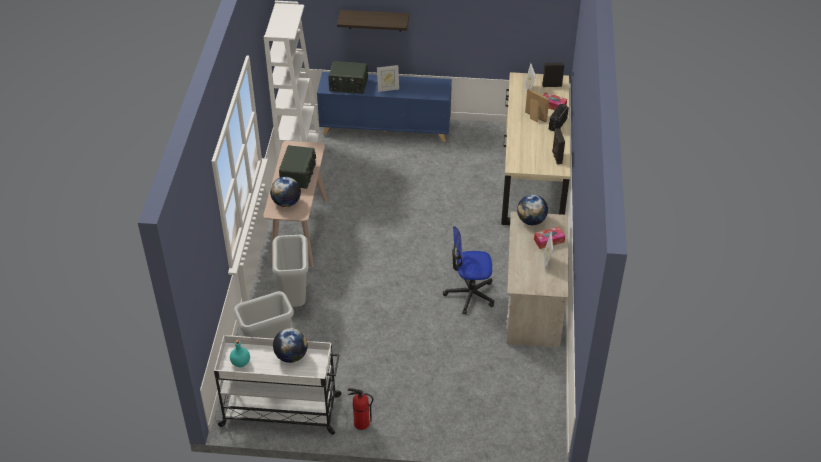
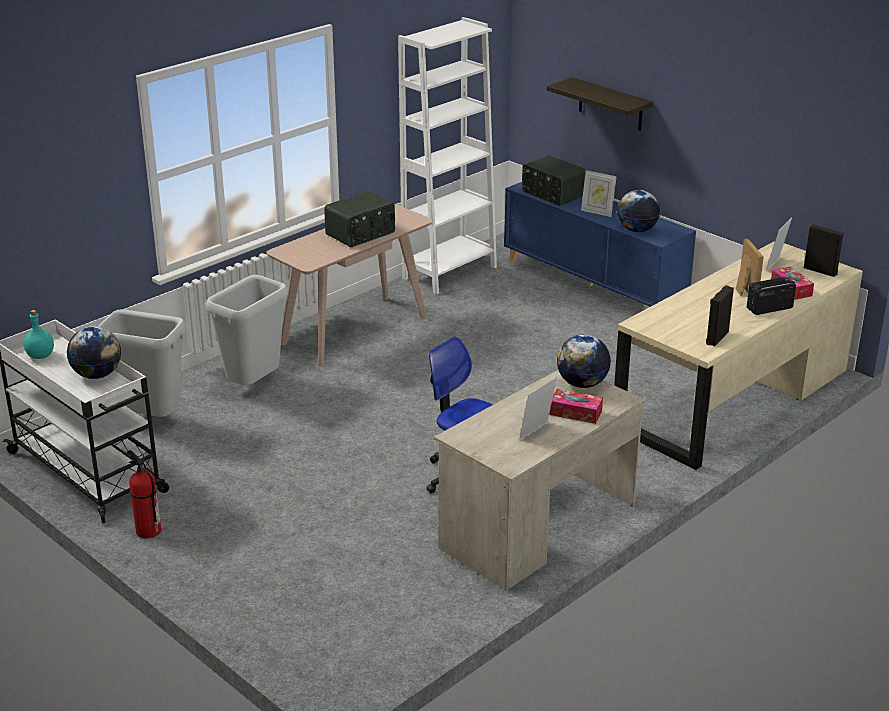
camera: 40 degrees right, 15 degrees down
(286, 202) = (309, 250): globe -> globe (637, 230)

